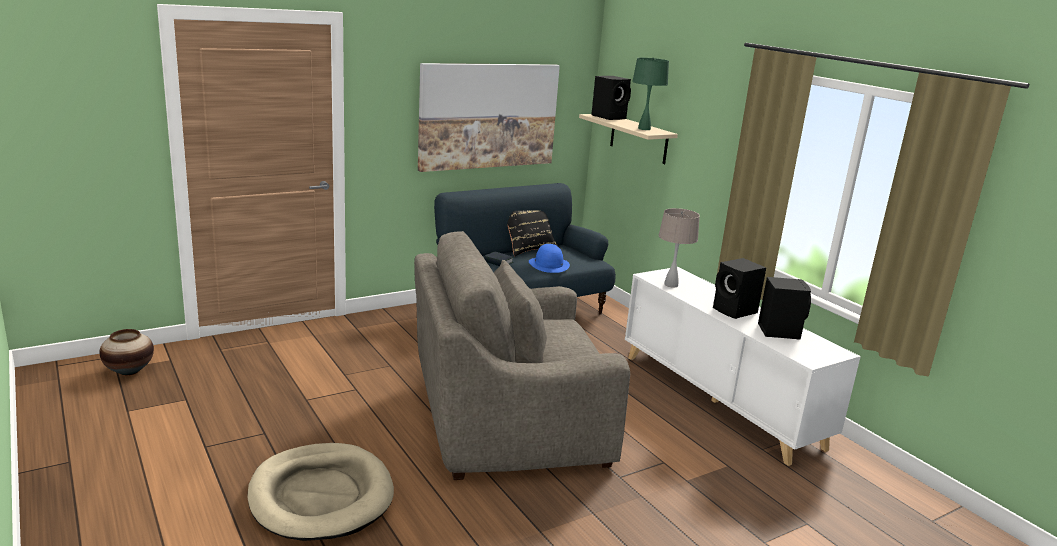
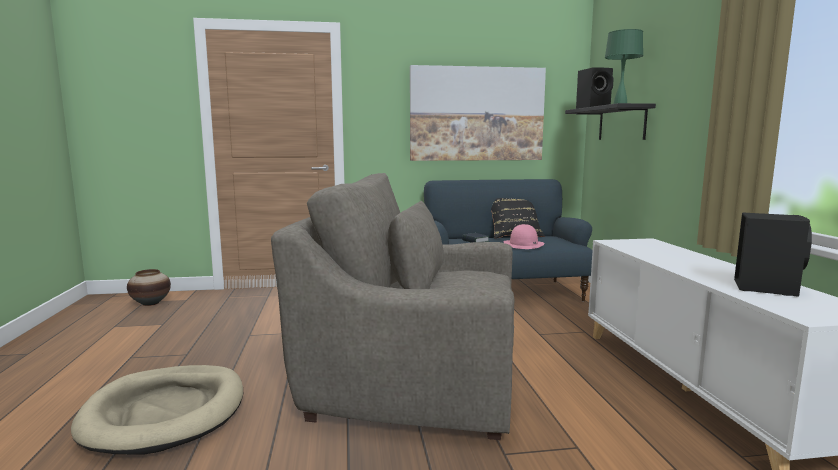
camera: 25 degrees right, 10 degrees down
(549, 265) = (523, 244): blue hat -> pink hat
(638, 138) = (621, 123): beige shelf -> black shelf
(671, 284) = (633, 248): beige table lamp -> none
(735, 311) = (706, 269): black speaker -> none

